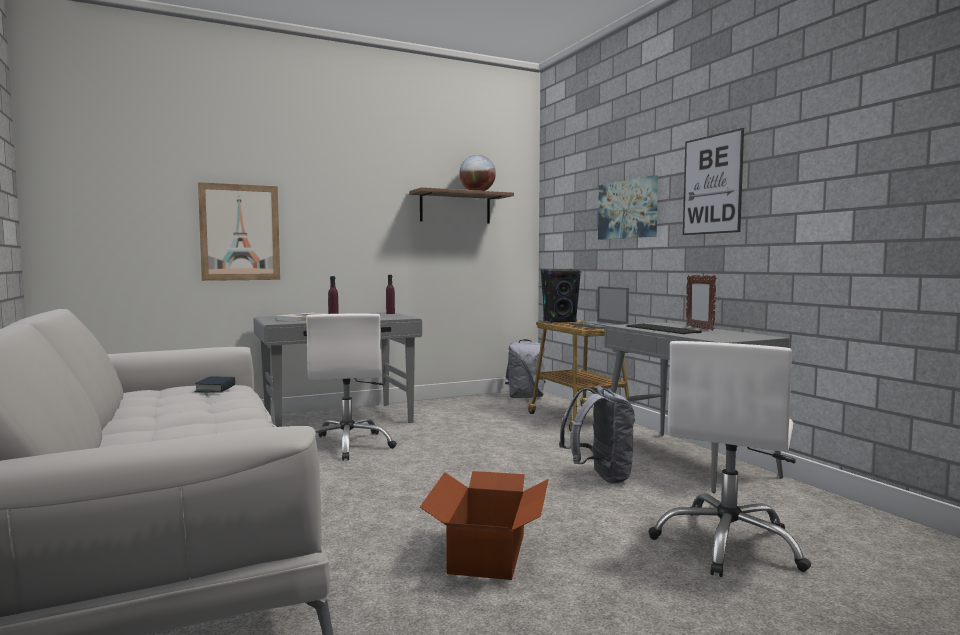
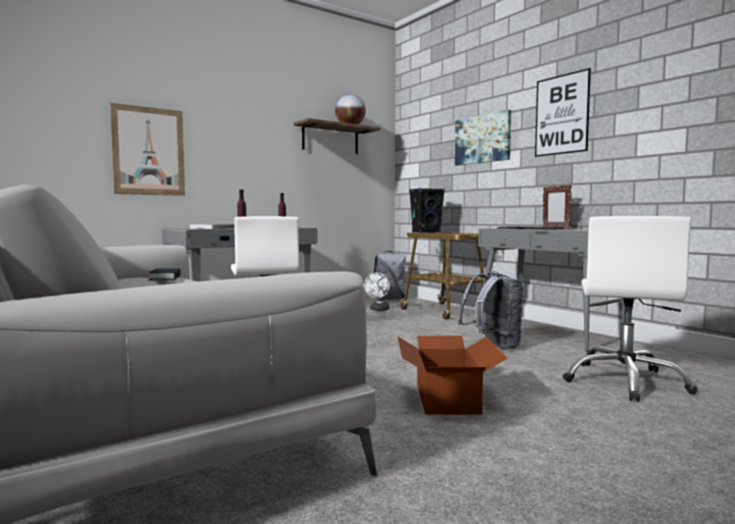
camera: 10 degrees left, 0 degrees up
(501, 413) = (378, 309): none -> white fan
(598, 325) = (462, 233): laptop -> none

